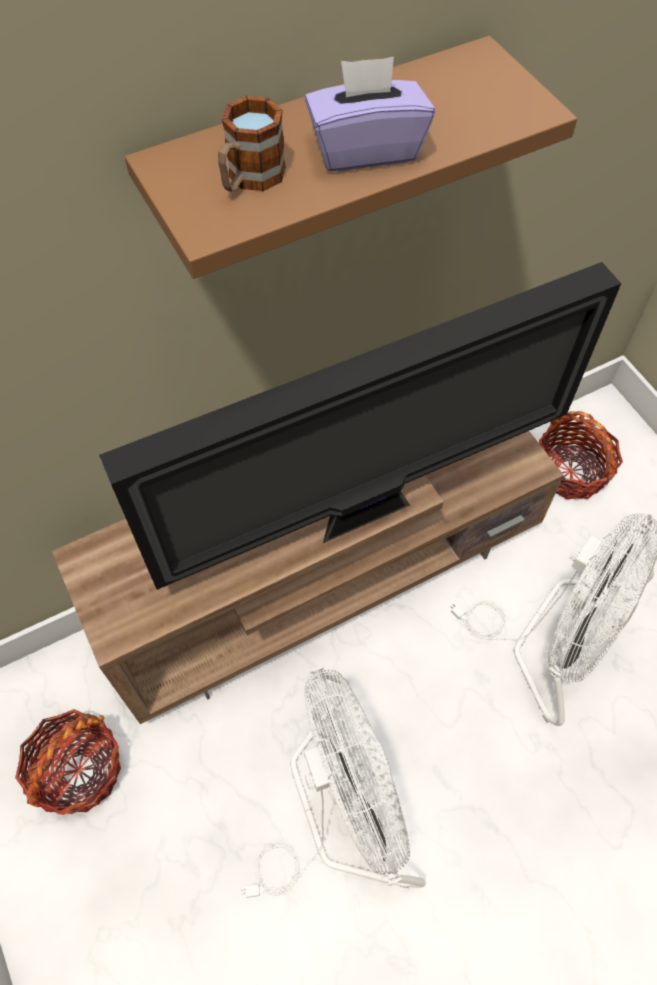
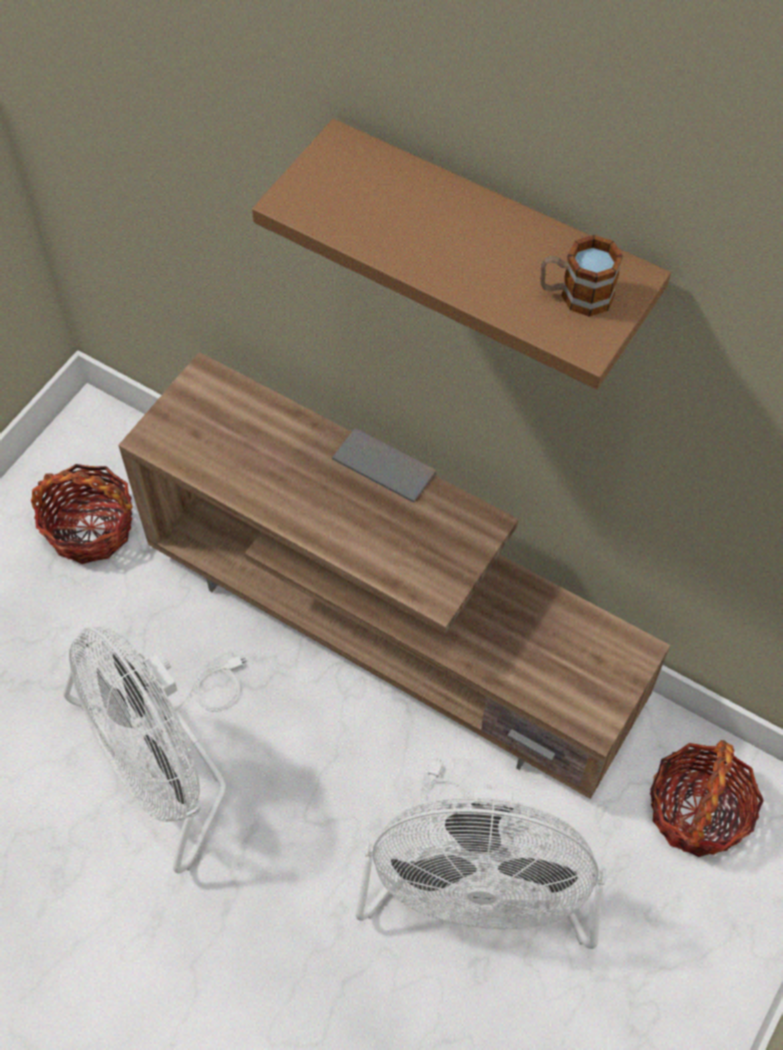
camera: 60 degrees right, 0 degrees up
(250, 179) = (358, 200): mug -> mug (575, 295)
(336, 808) = (168, 755): white fan -> white fan turned 105 degrees clockwise
(365, 149) = (446, 252): purple tissue box -> none
(367, 510) = (392, 566): television -> none

